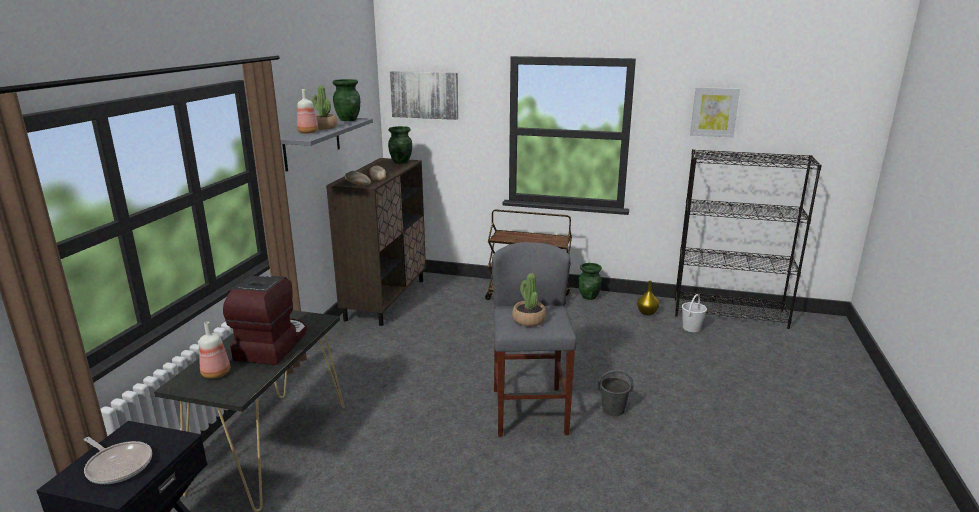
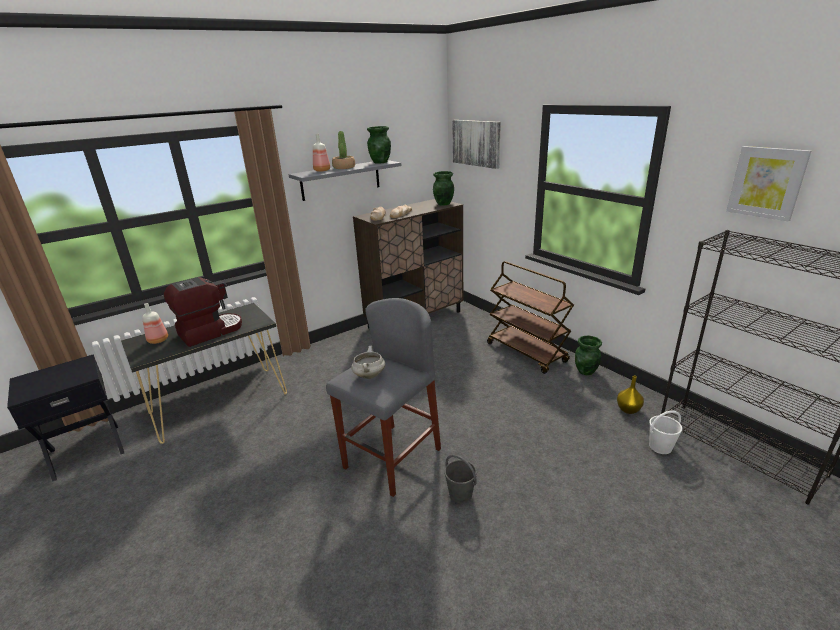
camera: 40 degrees right, 5 degrees up
(118, 465) = (47, 380): frying pan -> none
(528, 320) = (369, 375): potted plant -> white cooking pot

